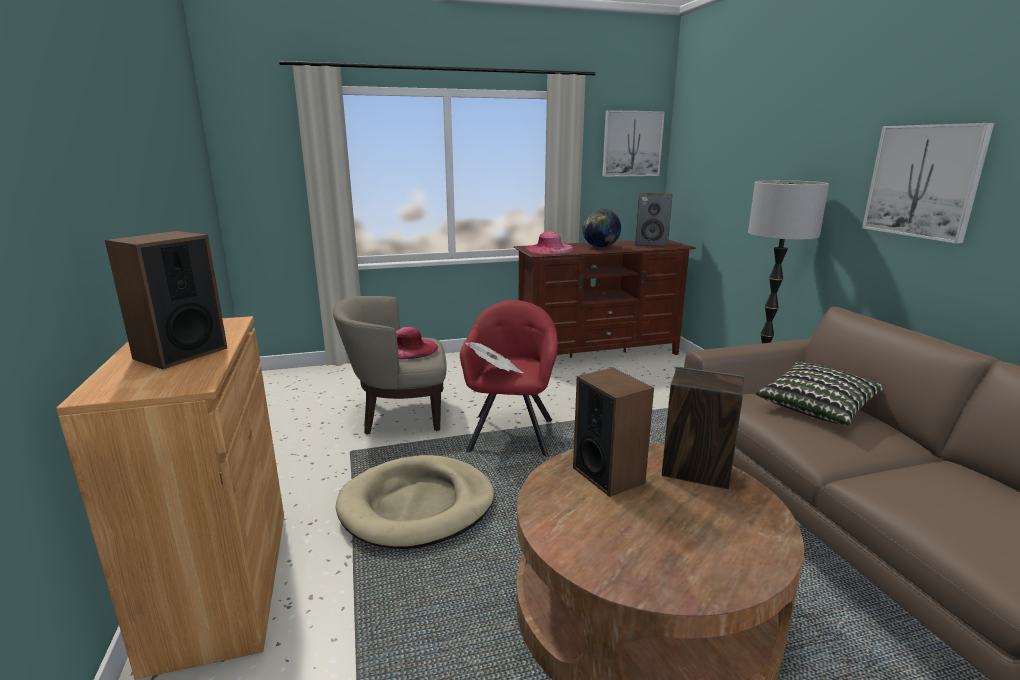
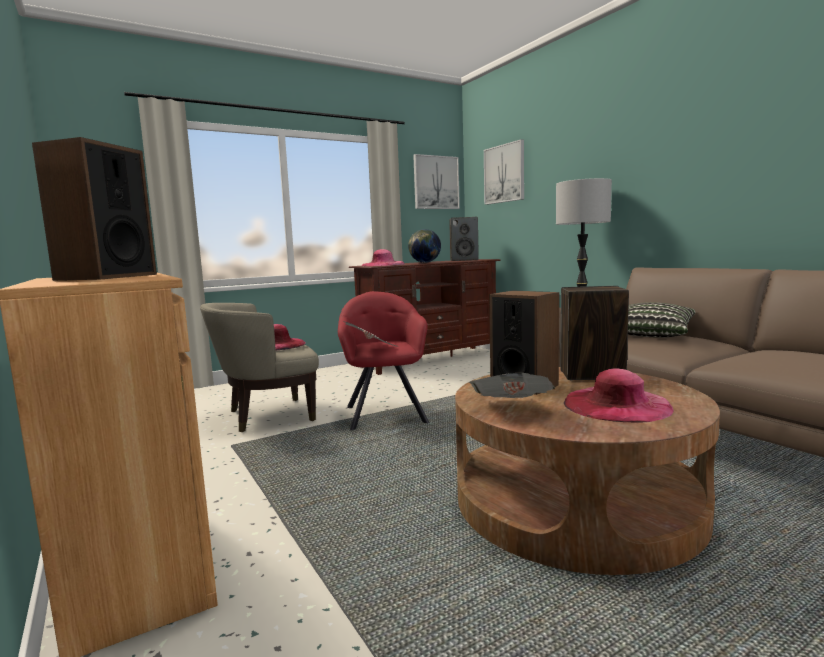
camera: 15 degrees left, 10 degrees down
(417, 506) = (324, 471): beige dog bed -> none
(565, 519) = (512, 409): none -> newspaper
(682, 537) = (617, 405): none -> pink hat
(923, 181) = (683, 165): picture -> picture (504, 173)

